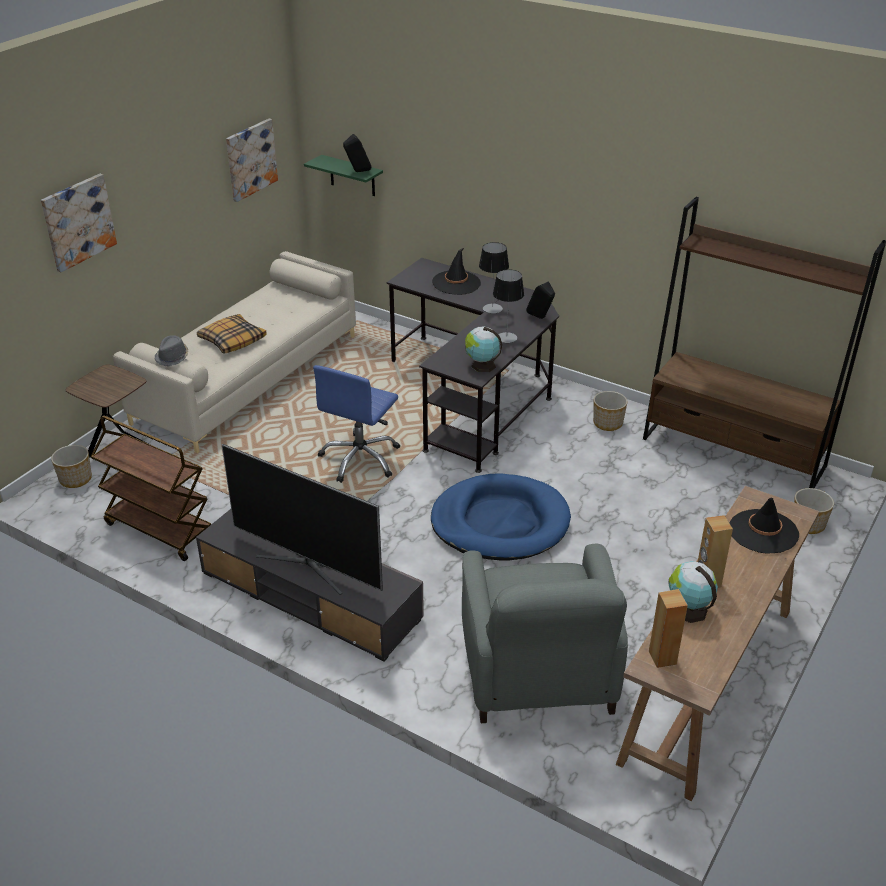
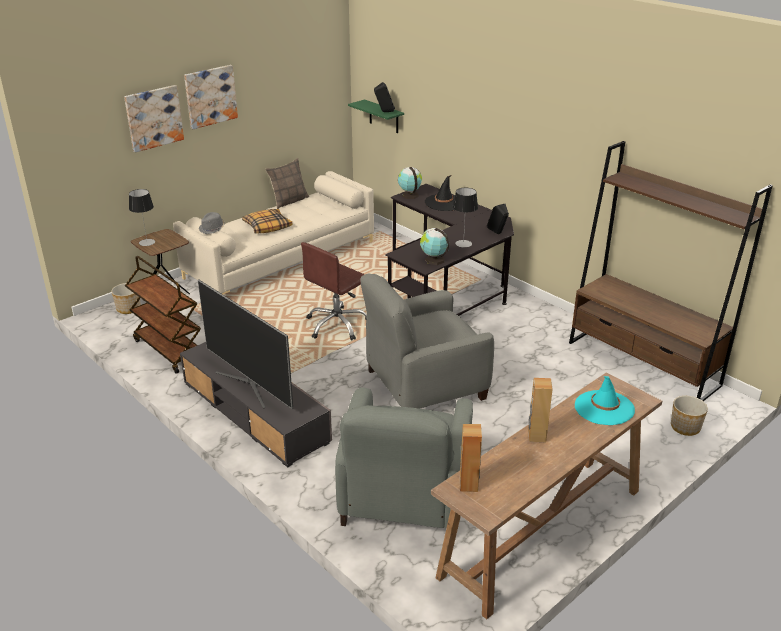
camera: 15 degrees right, 5 degrees down
(243, 299) = (289, 201): none -> pillow
(250, 159) = (306, 95): picture -> picture (210, 96)
(360, 459) = (337, 325): blue office chair -> brown office chair
(492, 308) = (463, 223): table lamp -> table lamp (147, 242)
(500, 522) = (424, 385): blue dog bed -> grey armchair
(608, 423) = (545, 327): planter -> none
(688, 609) = (509, 454): globe -> globe (409, 195)
(763, 532) = (604, 408): black hat -> turquoise hat

